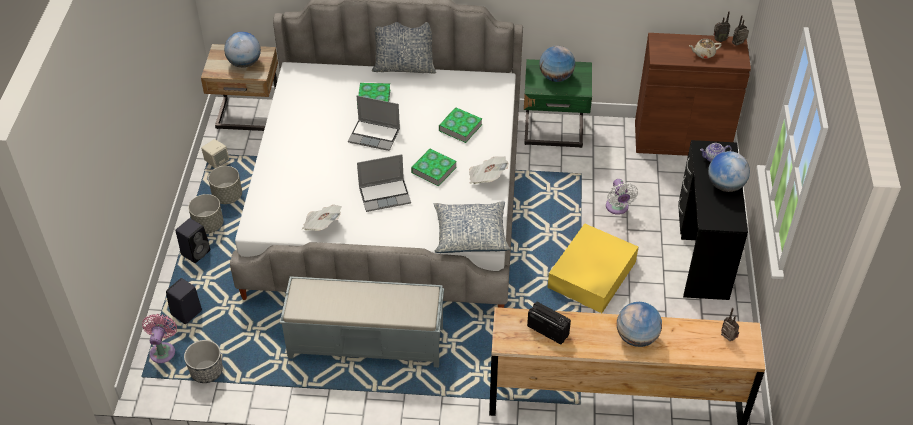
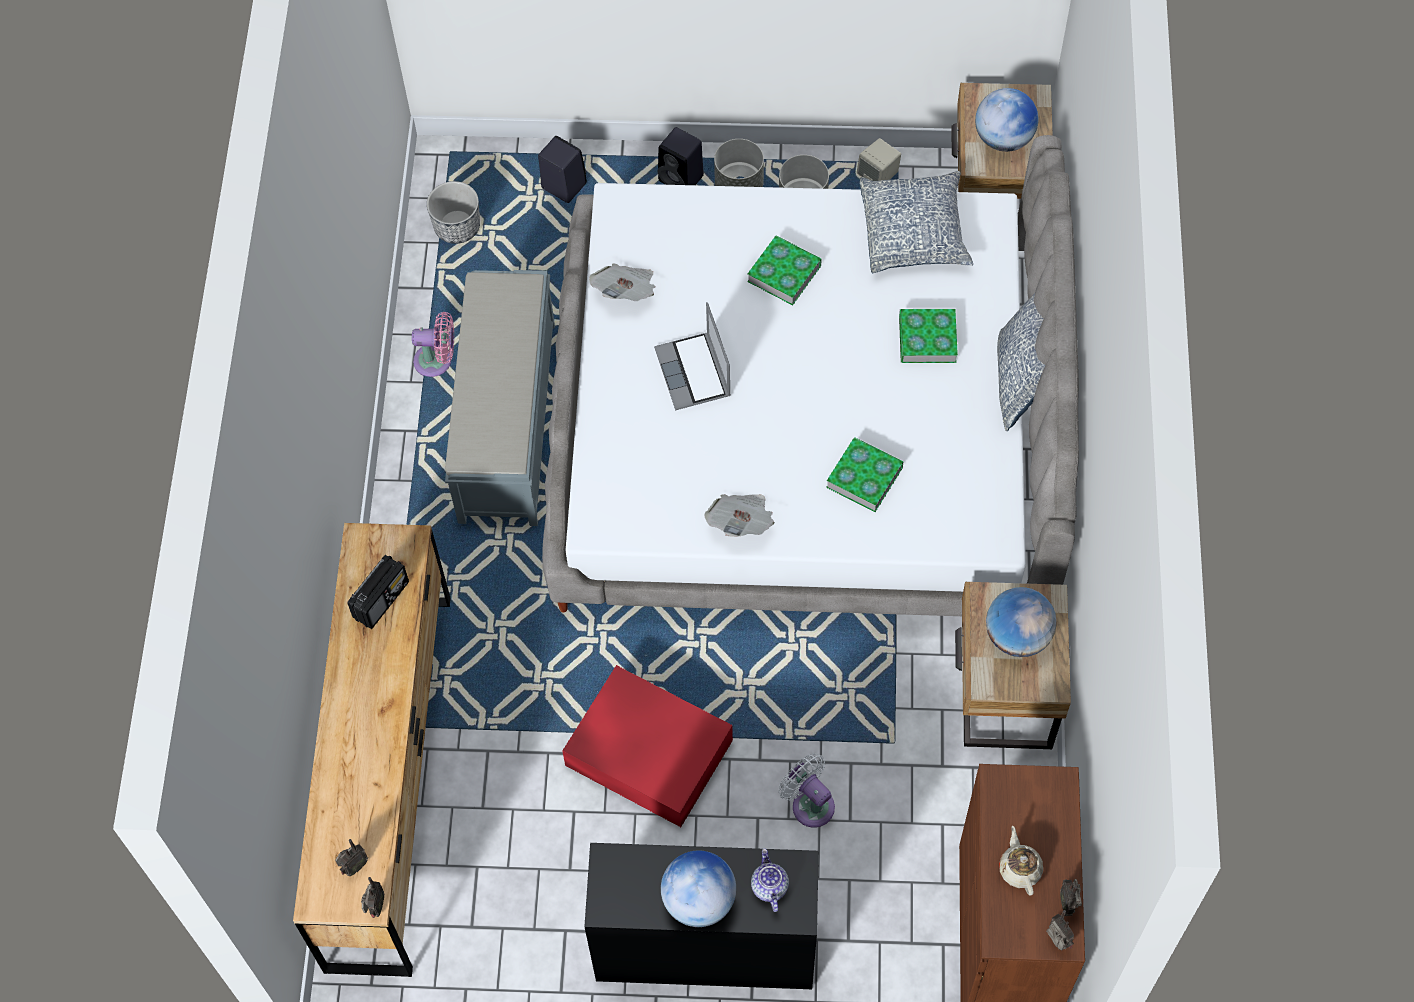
camera: 90 degrees right, 15 degrees up
(163, 350) = (495, 169): pink fan -> pink fan (437, 361)
(375, 135) = (835, 348): laptop -> none
(434, 170) = (756, 441): book -> book (784, 273)
(471, 234) = (609, 501): pillow -> pillow (914, 232)
(554, 132) = (1002, 697): green nightstand -> beige nightstand
(591, 275) = (647, 751): yellow storage box -> red storage box
(617, 208) = (810, 803): white fan -> white fan turned 60 degrees clockwise
(637, 337) = (363, 729): globe -> none
(750, 328) = (375, 907): none -> radio

